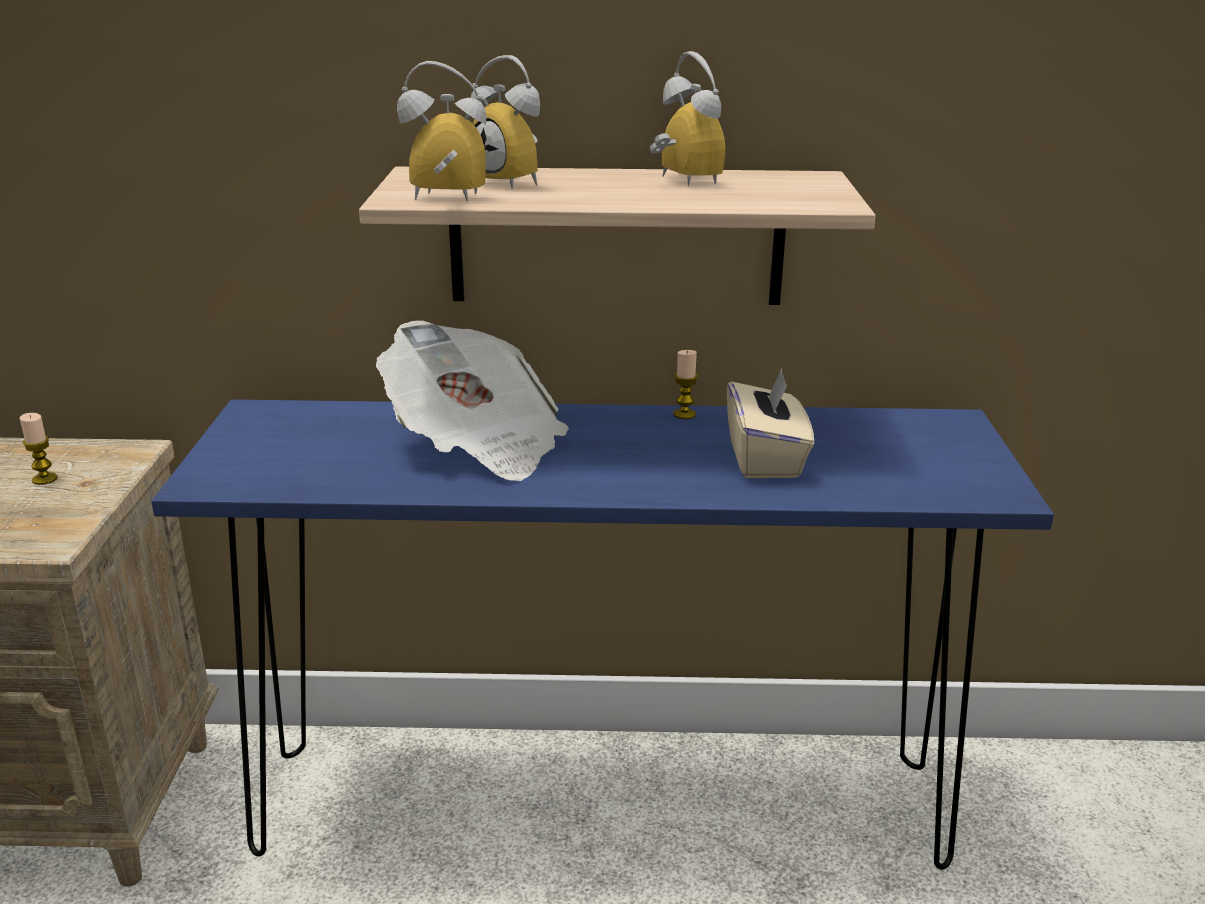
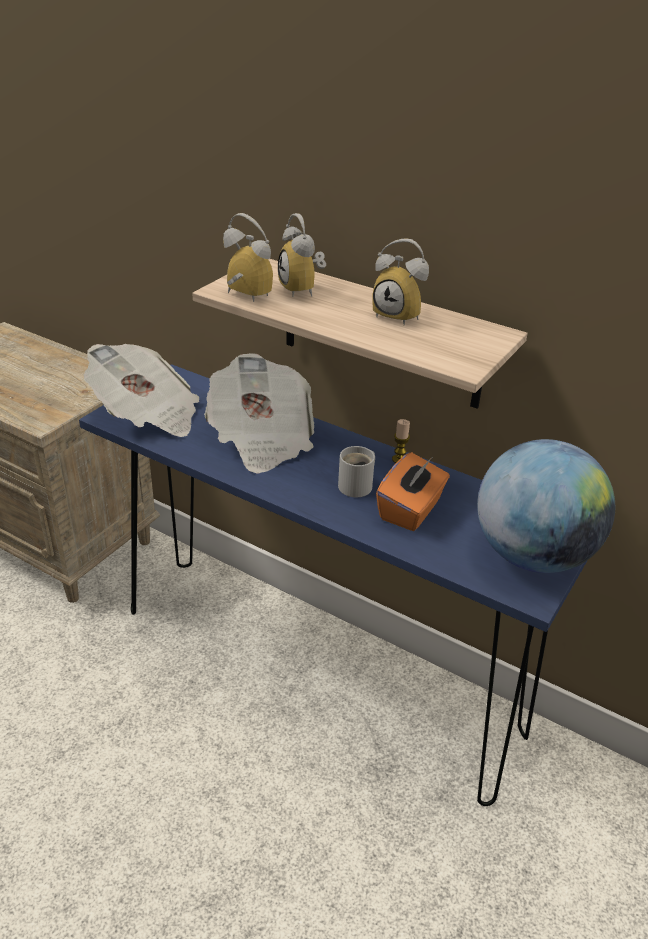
camera: 30 degrees right, 10 degrees up
(44, 479) = (69, 382): candle -> none
(266, 464) = (147, 415): none -> newspaper
(670, 454) = (358, 486): none -> white mug
(679, 181) = (400, 315): alarm clock -> alarm clock turned 120 degrees clockwise
(765, 459) = (411, 510): beige tissue box -> orange tissue box
(953, 458) = (533, 555): none -> globe

